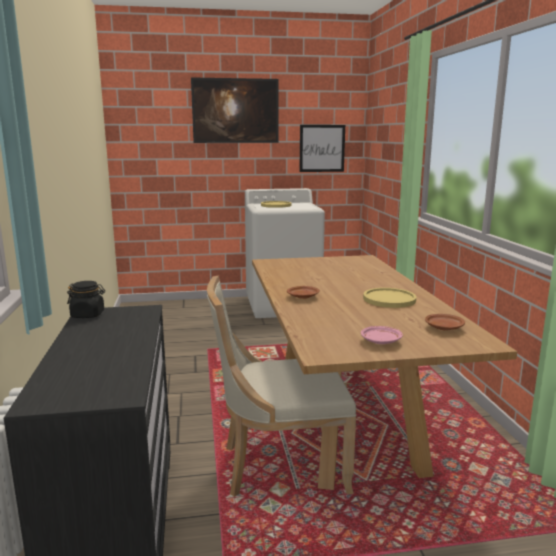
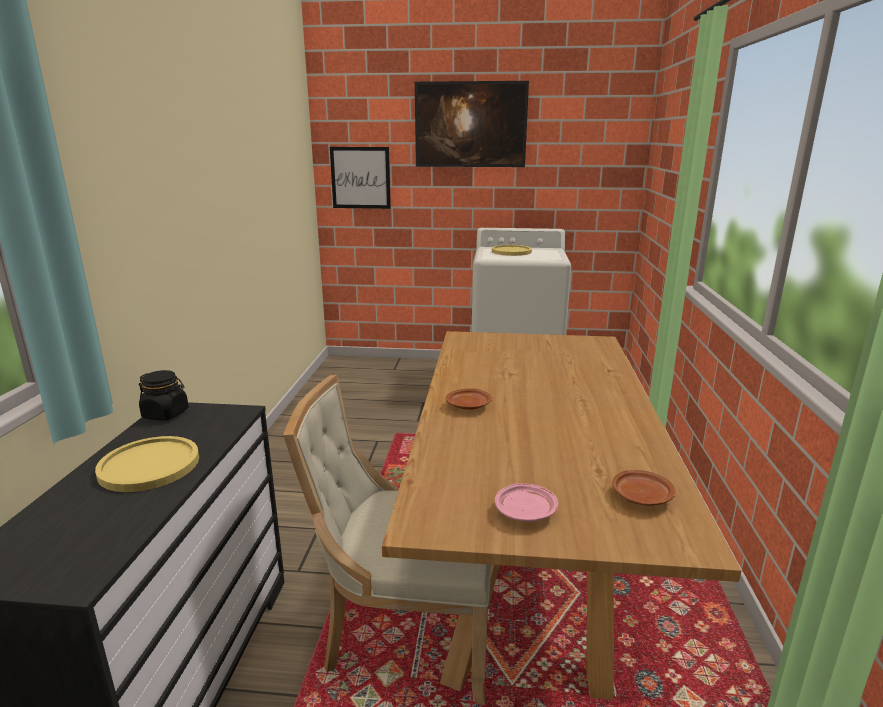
camera: 15 degrees right, 5 degrees up
(322, 148) = (584, 175): picture -> picture (360, 178)
(389, 299) = (589, 425): yellow plate -> yellow plate (149, 465)

